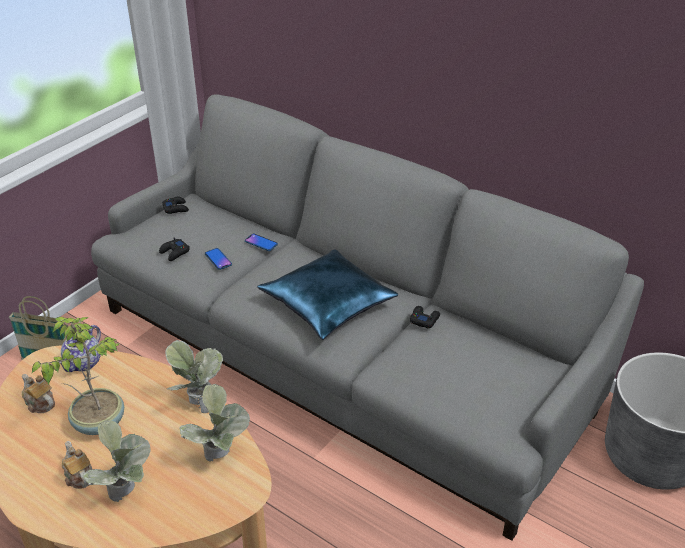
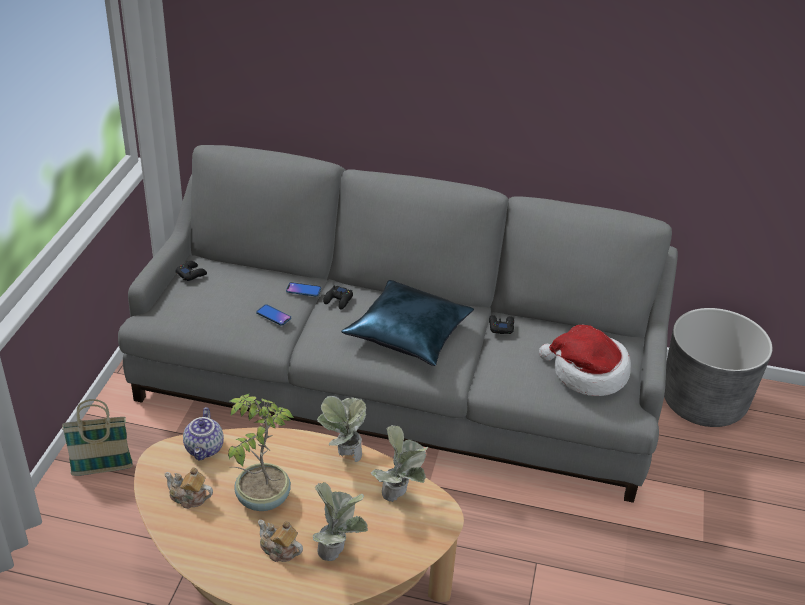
camera: 25 degrees left, 0 degrees up
(174, 252) = (224, 319): black game controller -> black game controller (338, 300)
(484, 388) = (587, 373): none -> hat

